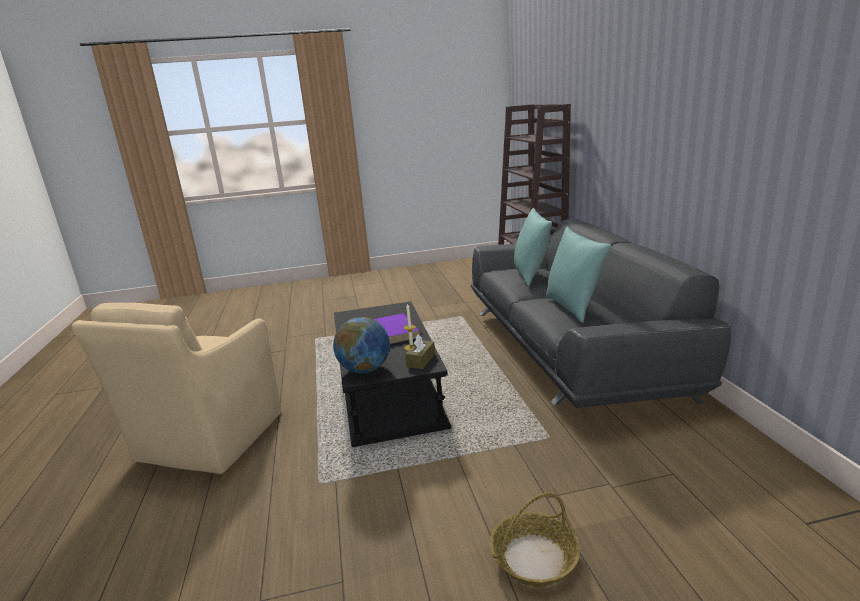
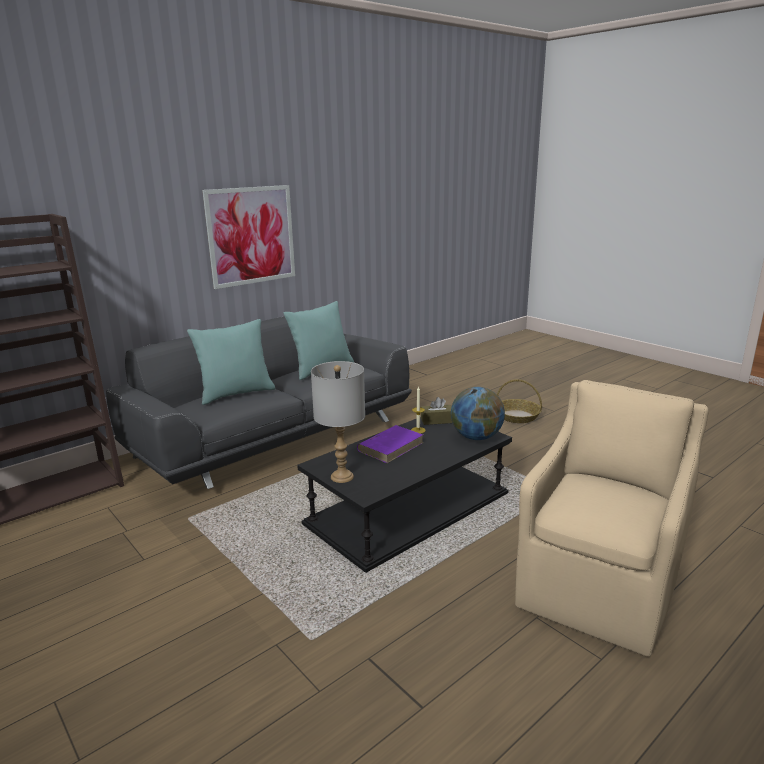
camera: 120 degrees left, 0 degrees up
(208, 439) = (599, 587): beige armchair -> beige armchair turned 45 degrees counterclockwise
(376, 310) = (341, 477): none -> grey table lamp
(672, 147) = (251, 236): none -> picture

